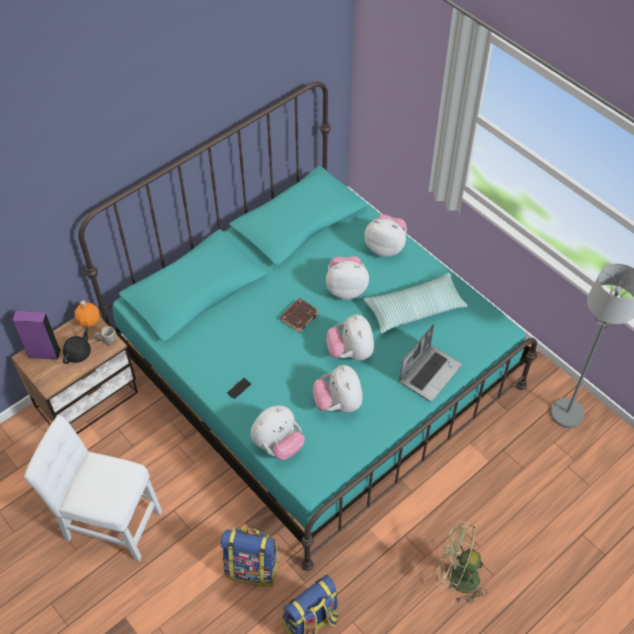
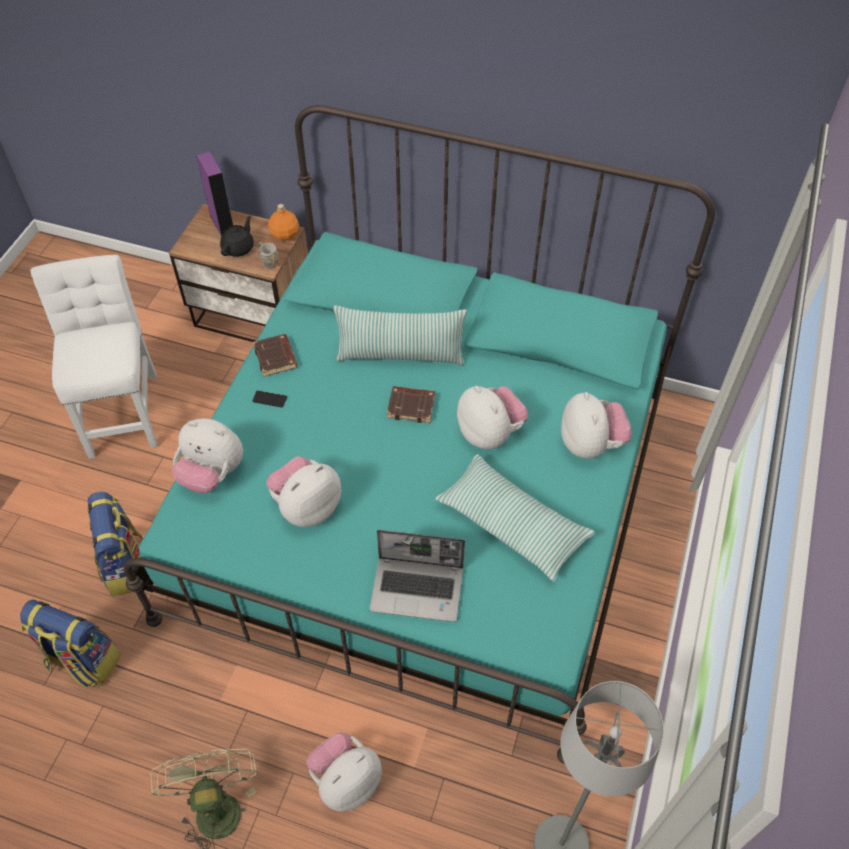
camera: 60 degrees right, 0 degrees up
(78, 353) = (238, 248): black teapot -> black teapot turned 60 degrees counterclockwise
(206, 370) = (276, 358): none -> brown book
(254, 303) = (400, 355): none -> pillow
(350, 352) = (393, 484): plush toy -> plush toy (346, 780)

